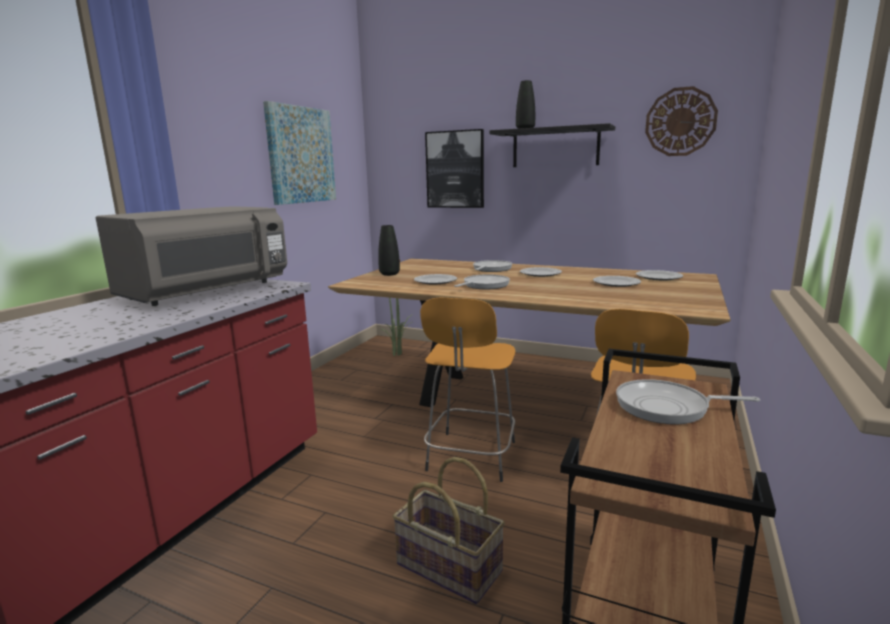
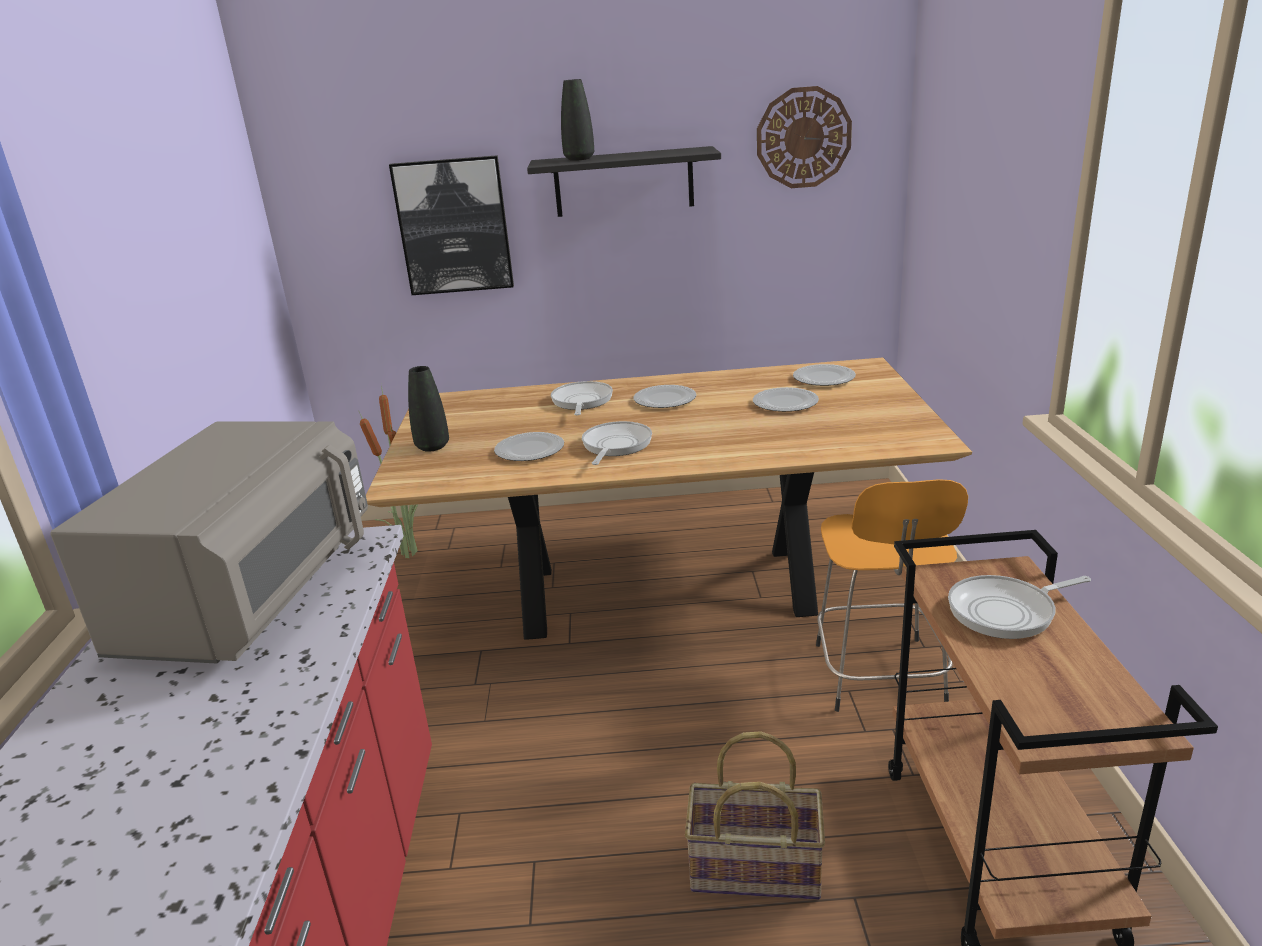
camera: 25 degrees left, 10 degrees up
(300, 155) = (194, 252): picture -> none
(470, 458) = (664, 703): orange stool -> none

